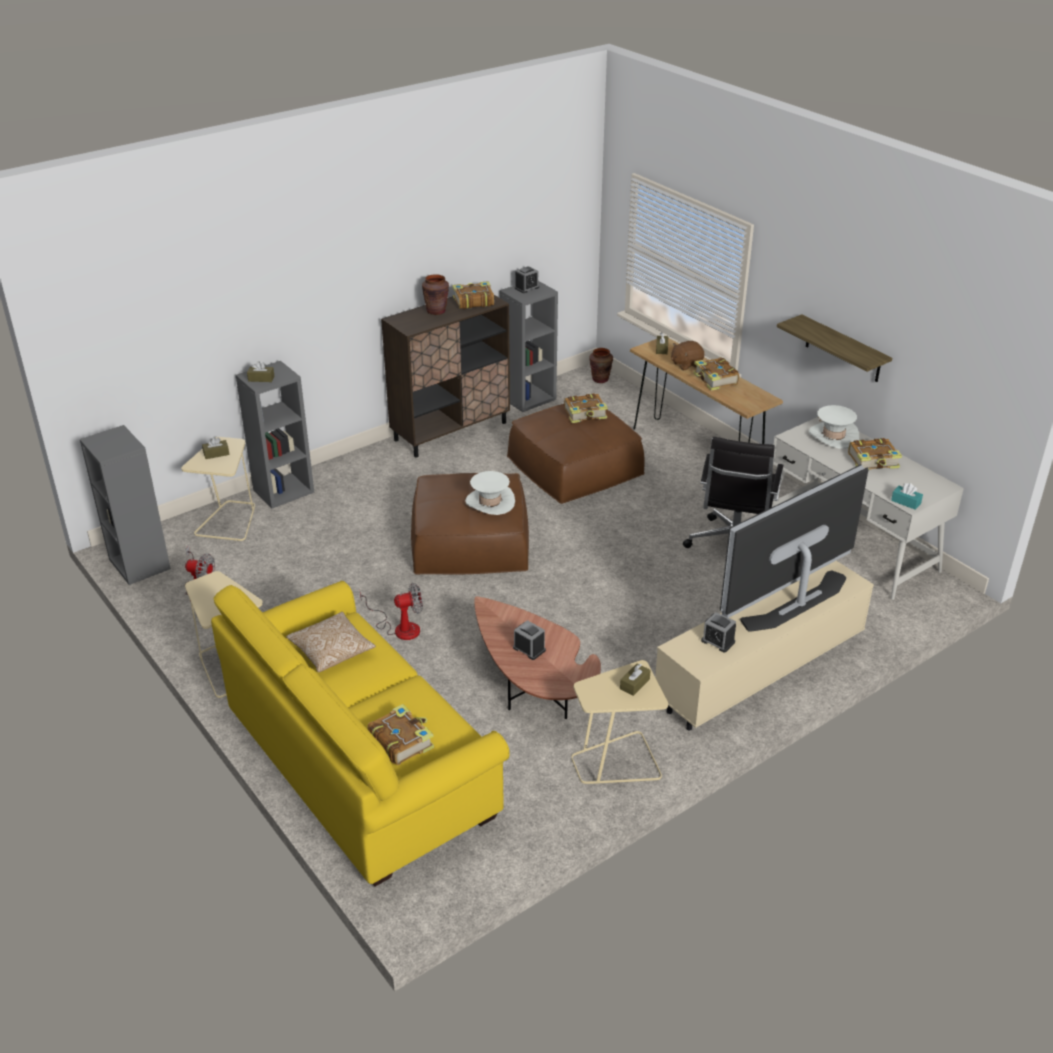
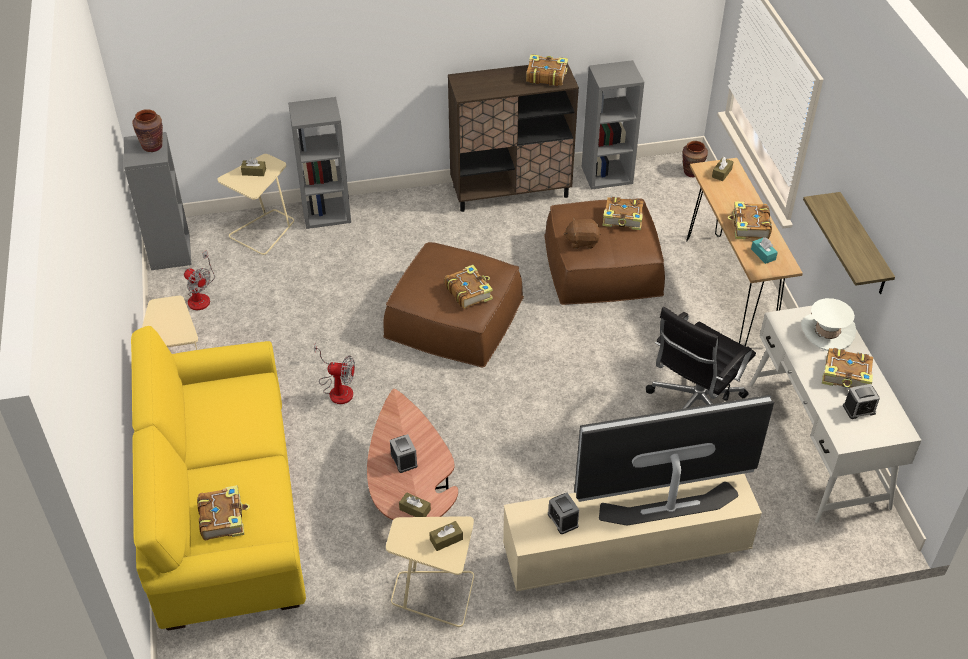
camera: 25 degrees right, 10 degrees up
(261, 378) = (306, 113): brown tissue box -> brown tissue box (415, 510)
(332, 651) = (225, 408): pillow -> none
(436, 311) = (503, 79): brown vase -> brown vase (152, 146)
(490, 502) = (468, 292): white hat -> book
(526, 288) = (616, 69): alarm clock -> alarm clock (859, 409)
(686, 364) = (733, 199): brown plush toy -> brown plush toy (582, 241)
(906, 502) = (844, 436): turquoise tissue box -> turquoise tissue box (763, 254)

